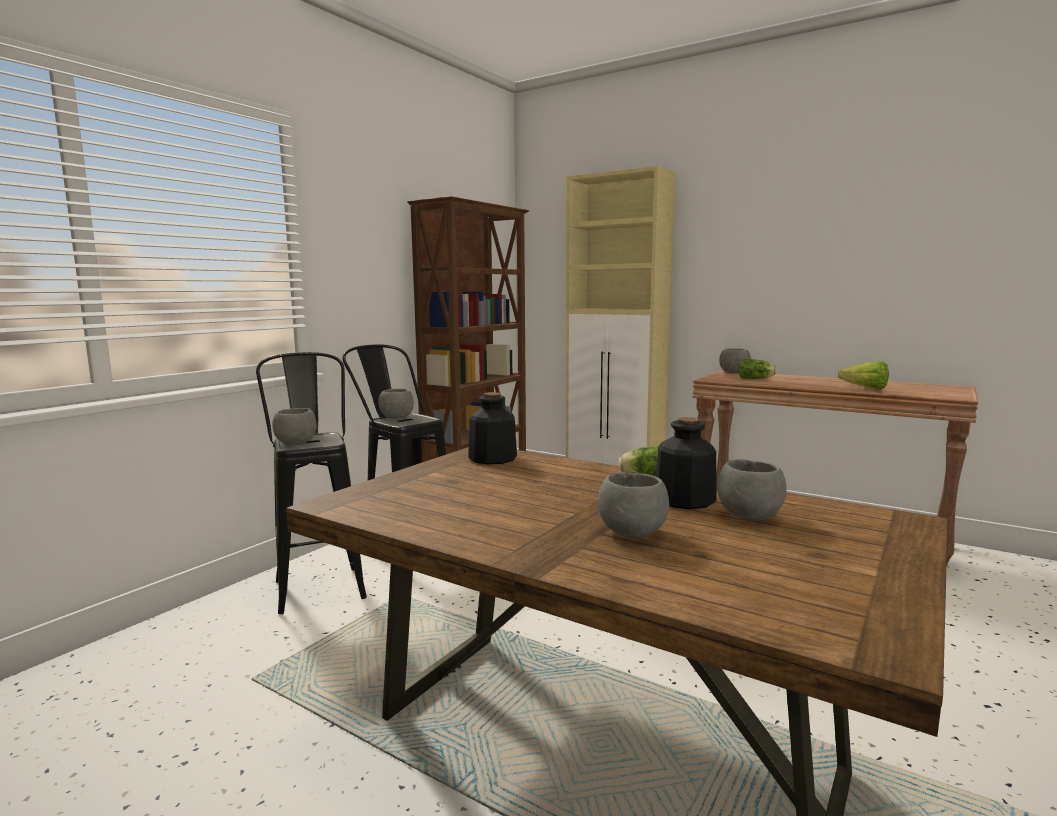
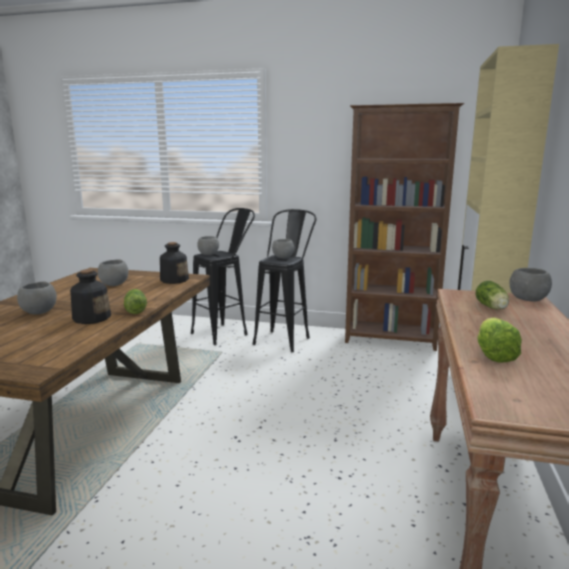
camera: 70 degrees right, 5 degrees up
(750, 516) = (58, 332): grey bowl -> grey bowl (114, 284)

